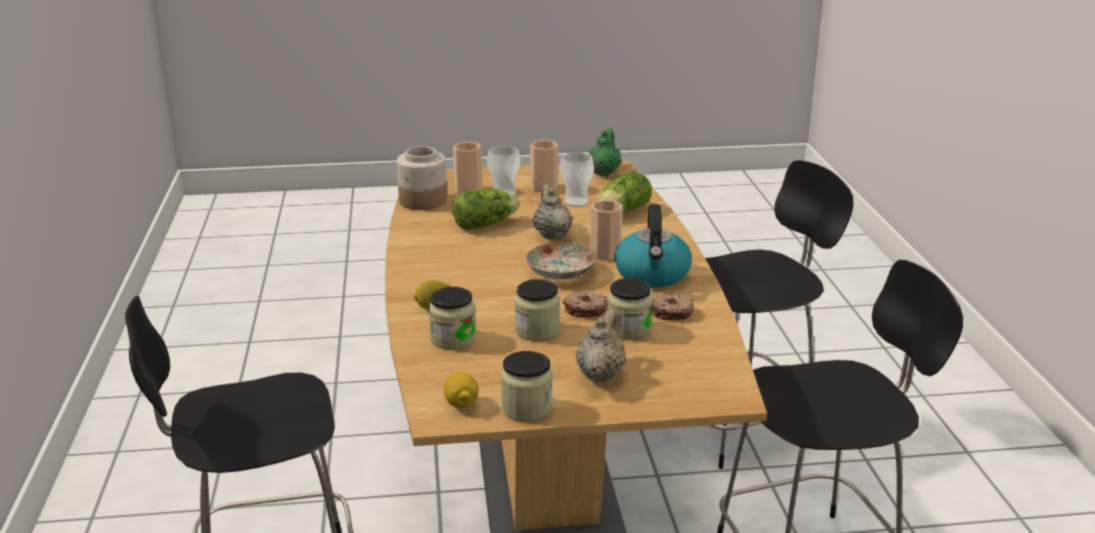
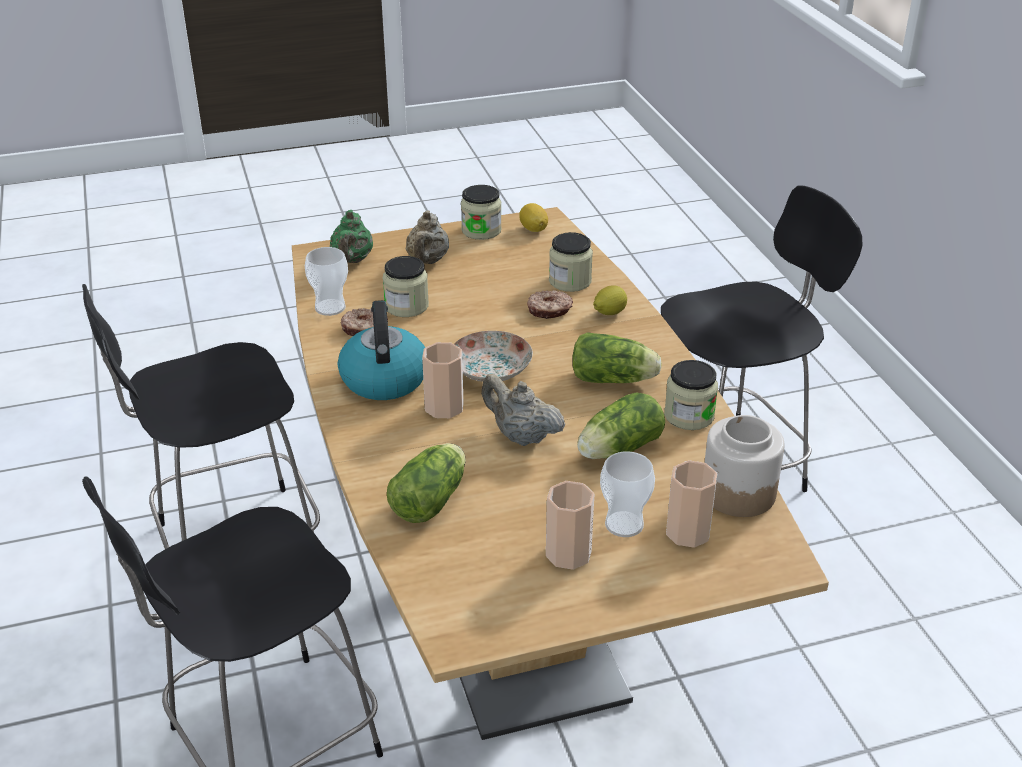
camera: 170 degrees right, 10 degrees up
(461, 259) = (615, 380): none -> lettuce
(537, 330) = (495, 296): jar -> jar (689, 416)
(552, 235) = (521, 436): beige teapot -> beige teapot turned 150 degrees clockwise
(576, 202) = (505, 517): cup -> cup (330, 307)
(585, 310) = (453, 324): donut -> donut (549, 310)
(604, 172) = (476, 618): green teapot -> green teapot (352, 260)

